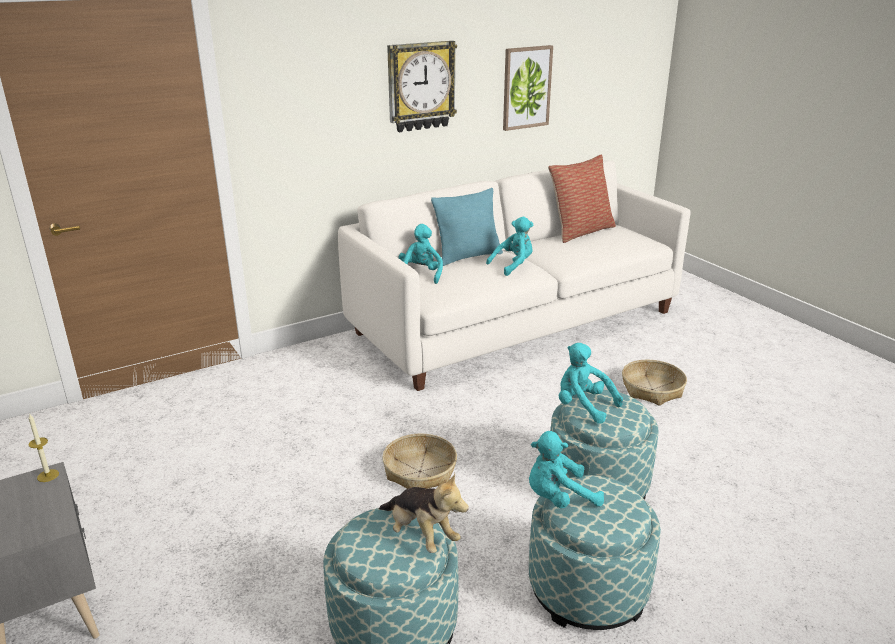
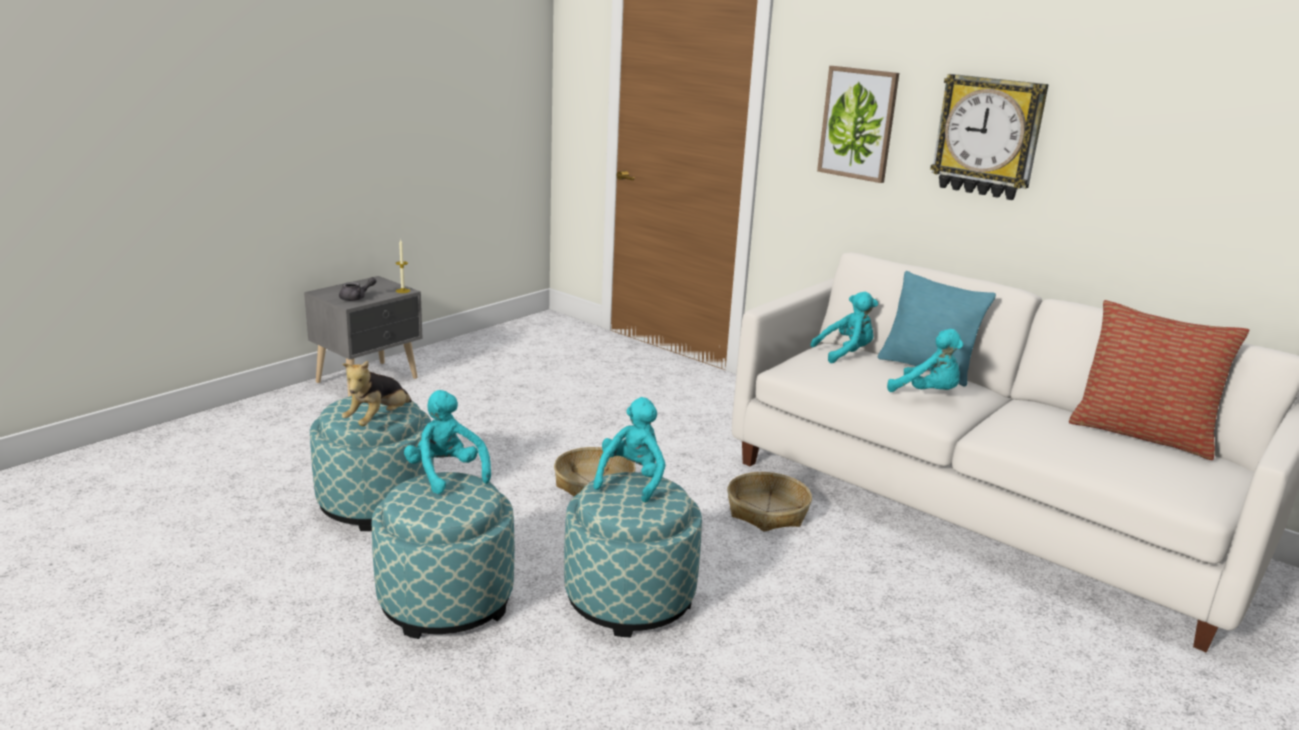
camera: 70 degrees right, 5 degrees down
(39, 519) = (356, 298): none -> grey teapot
(526, 87) = (1176, 184): picture -> picture (858, 123)
(652, 389) = (903, 638): basket -> basket (767, 512)

